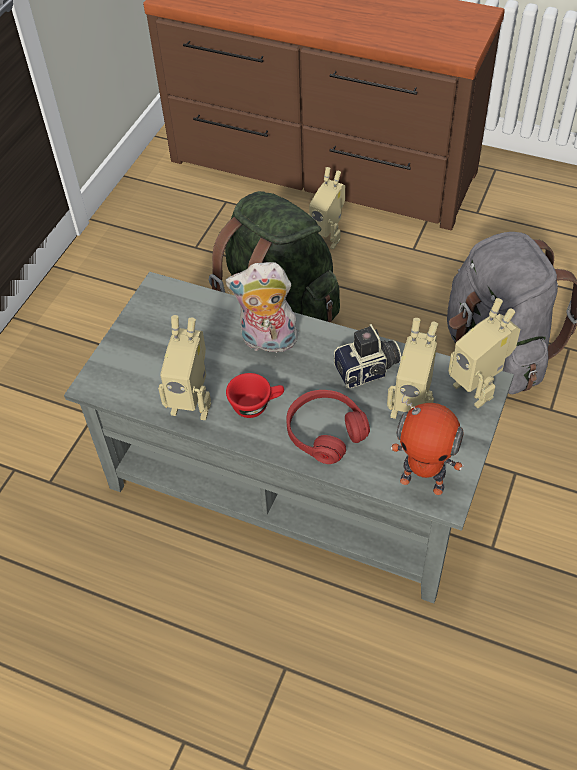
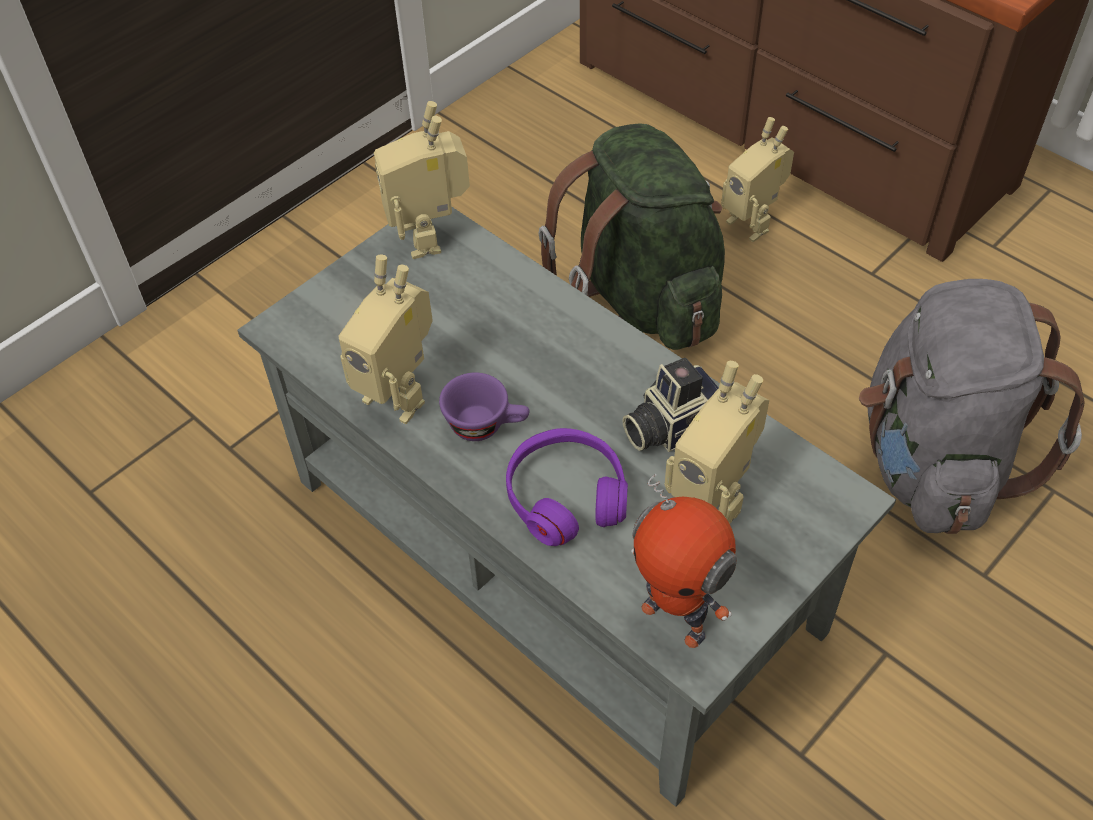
camera: 20 degrees right, 0 degrees up
(256, 405) = (486, 425): red cup -> purple cup
(267, 342) = (545, 339): plush toy -> none
(325, 431) = (566, 495): red headphones -> purple headphones
(368, 371) = (671, 426): camera -> camera turned 150 degrees clockwise
(478, 388) = (828, 503): toy robot -> toy robot (431, 237)

